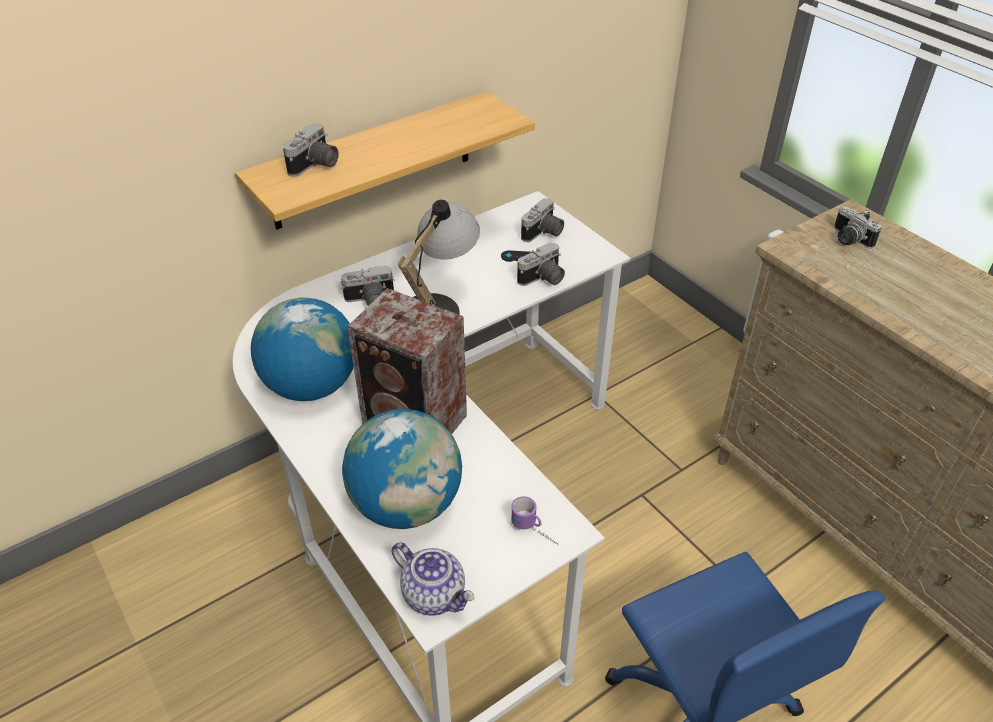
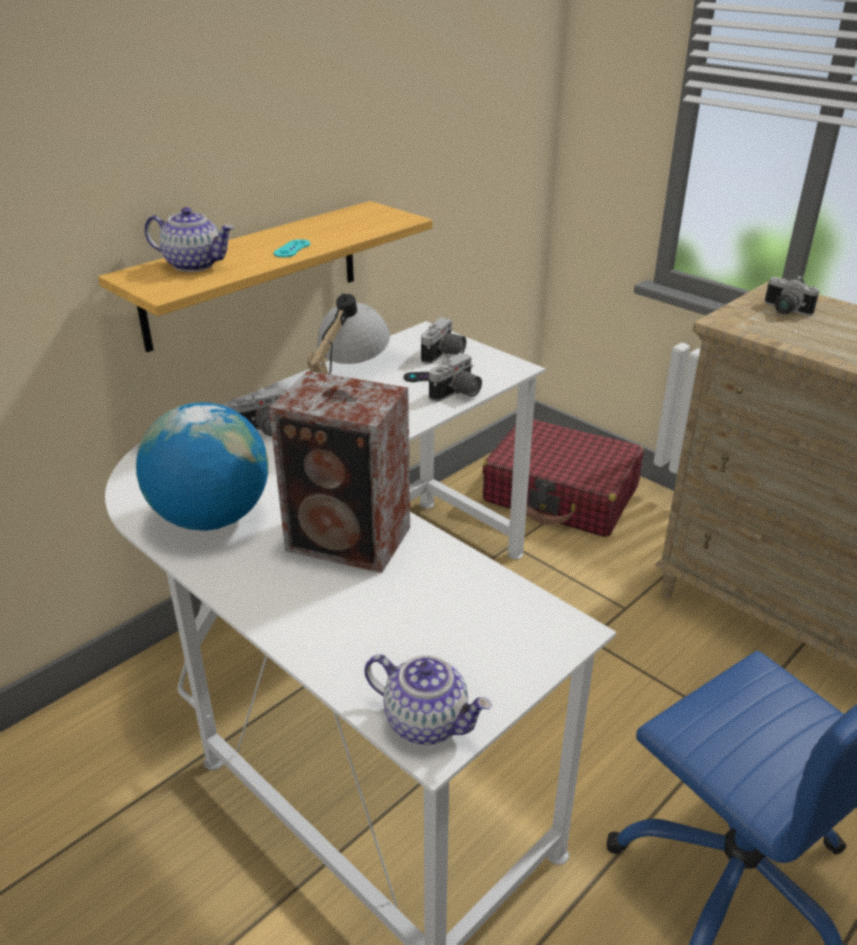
camera: 10 degrees left, 10 degrees down
(315, 166) = (195, 265): camera -> teapot
(401, 152) = (292, 249): none -> turquoise game controller
(407, 505) = (363, 627): globe -> none
(535, 532) = (531, 636): mug -> none
(655, 349) = (561, 494): none -> red suitcase

